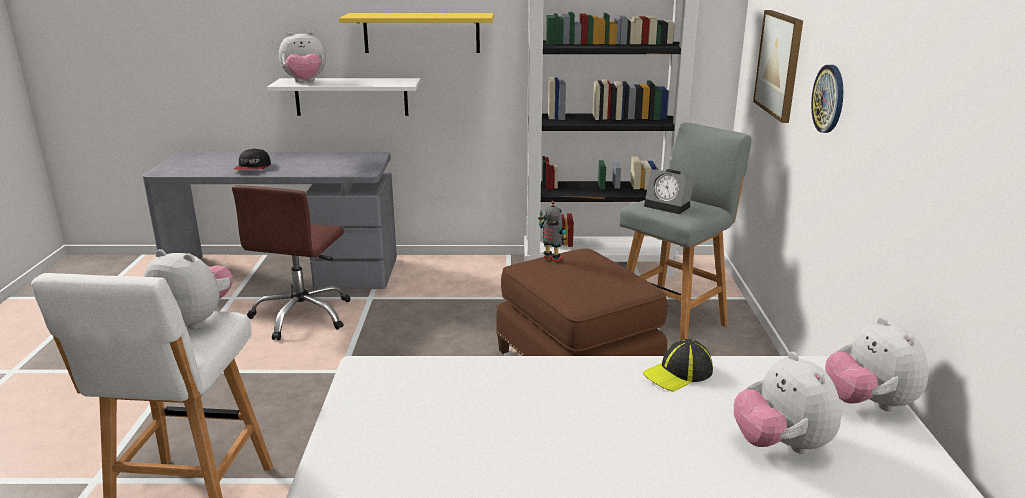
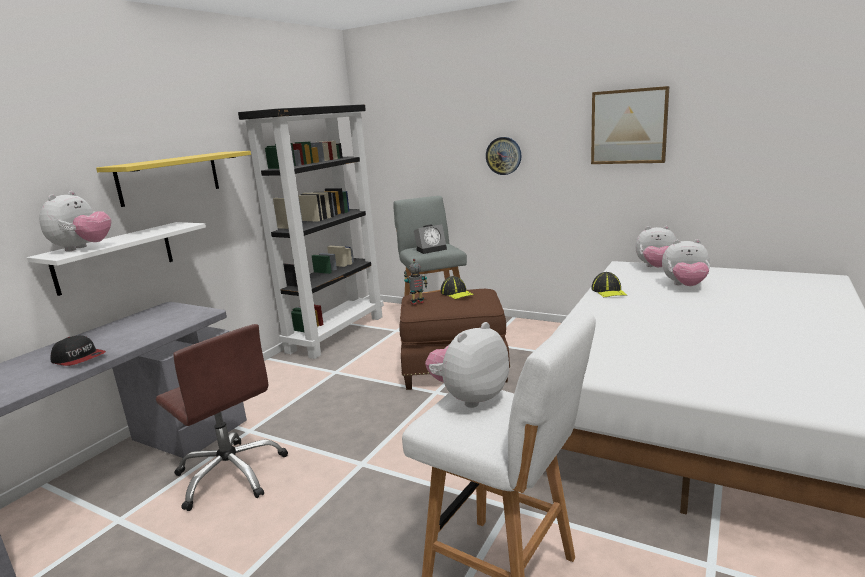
camera: 60 degrees left, 5 degrees down
(602, 272) = (457, 293): none -> cap
(779, 64) = (426, 154): picture -> picture (628, 126)

